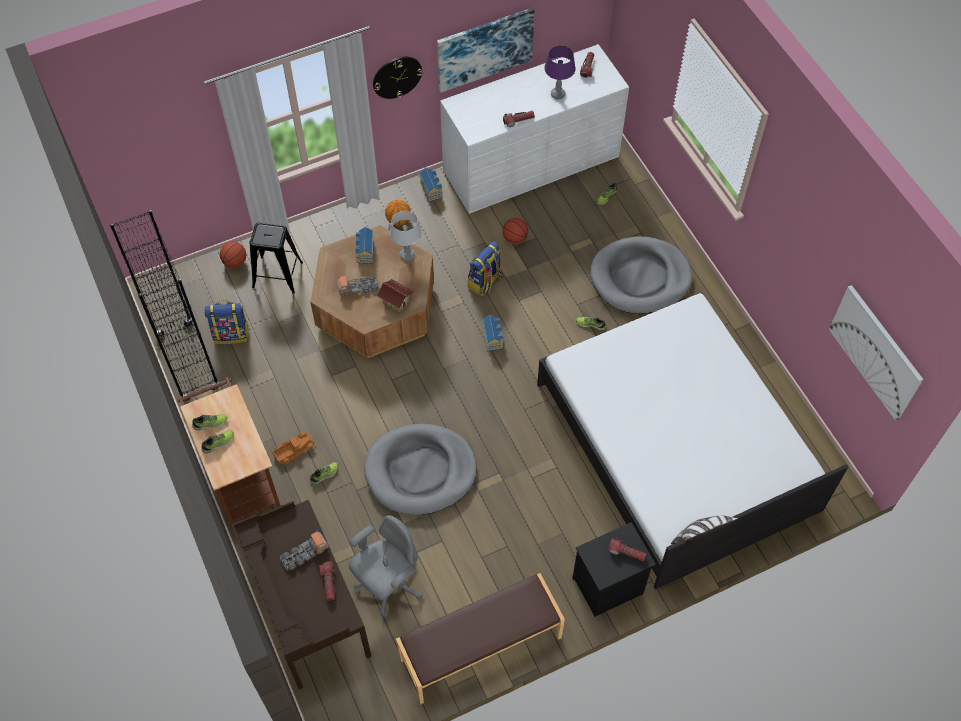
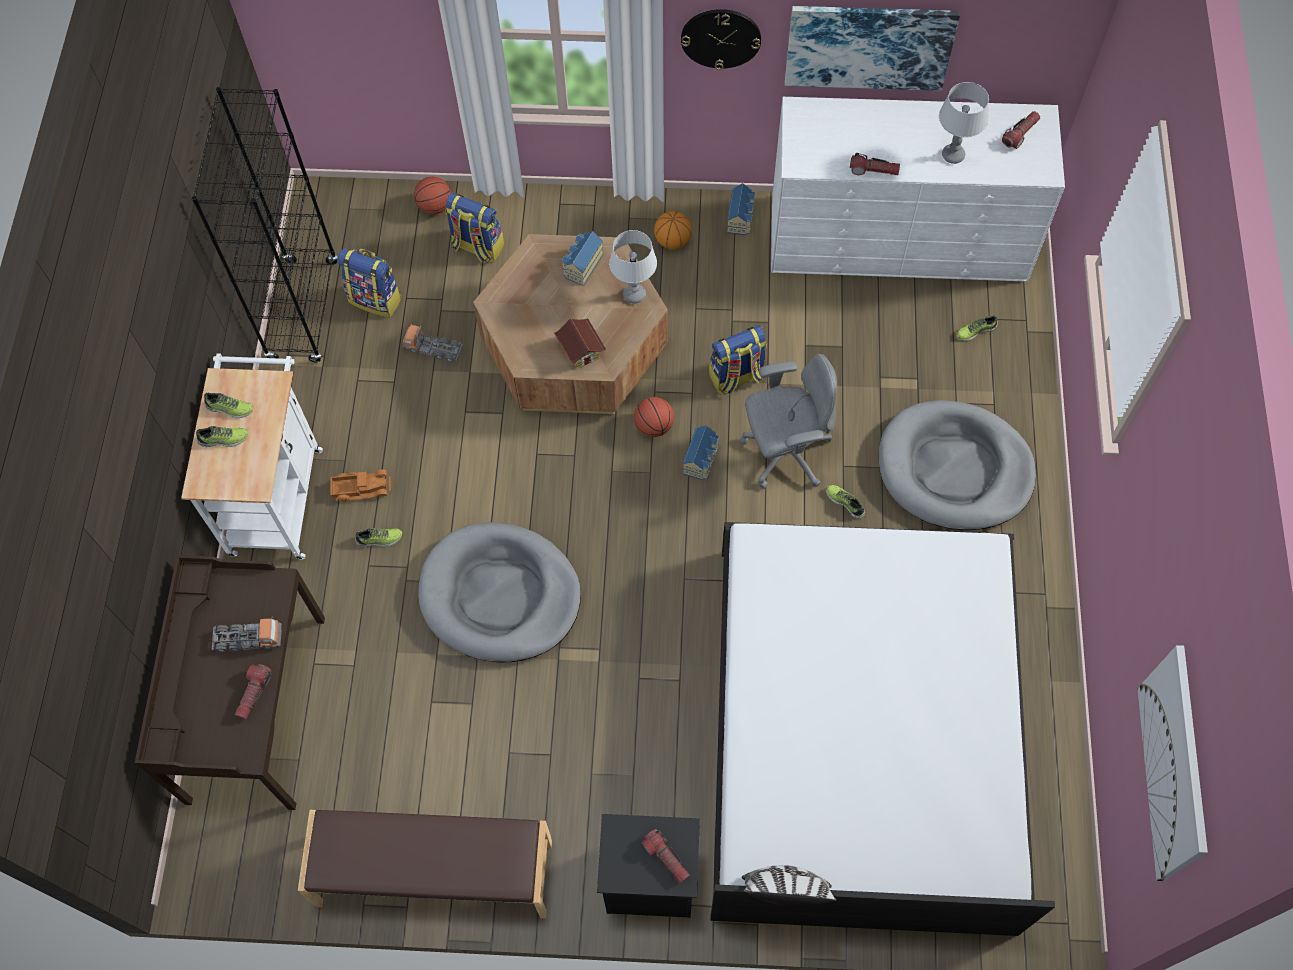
camera: 30 degrees right, 5 degrees up
(240, 478) = (277, 493): brown cart -> white cart
(277, 275) = (477, 247): black stool -> backpack
(358, 288) = (544, 311): toy truck -> toy truck (433, 348)
(388, 584) = (371, 725): grey office chair -> grey office chair (785, 452)
(514, 238) = (812, 334): basketball -> basketball (654, 426)
(558, 94) = (953, 155): purple table lamp -> grey table lamp

